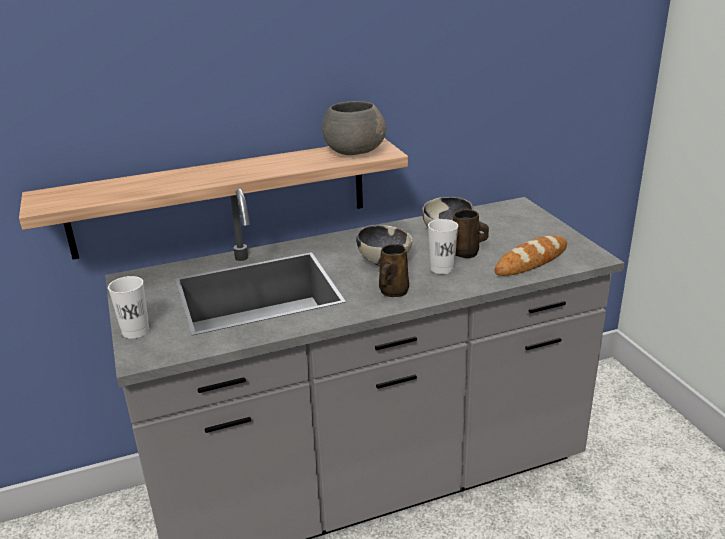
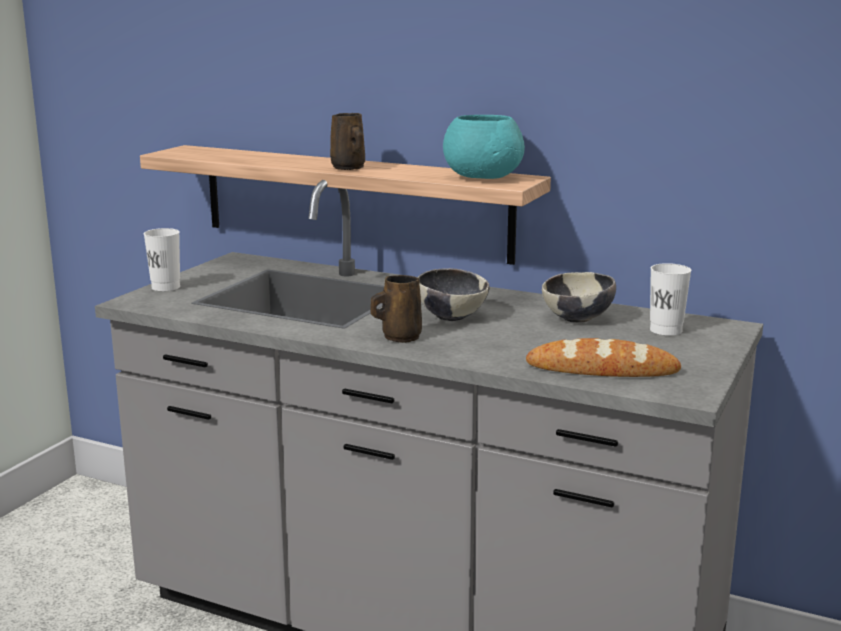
camera: 45 degrees right, 10 degrees down
(353, 151) = (482, 177): grey bowl -> turquoise bowl
(442, 268) = (490, 340): white cup -> white cup (666, 330)
(466, 253) = (549, 339): brown mug -> brown mug (349, 168)

